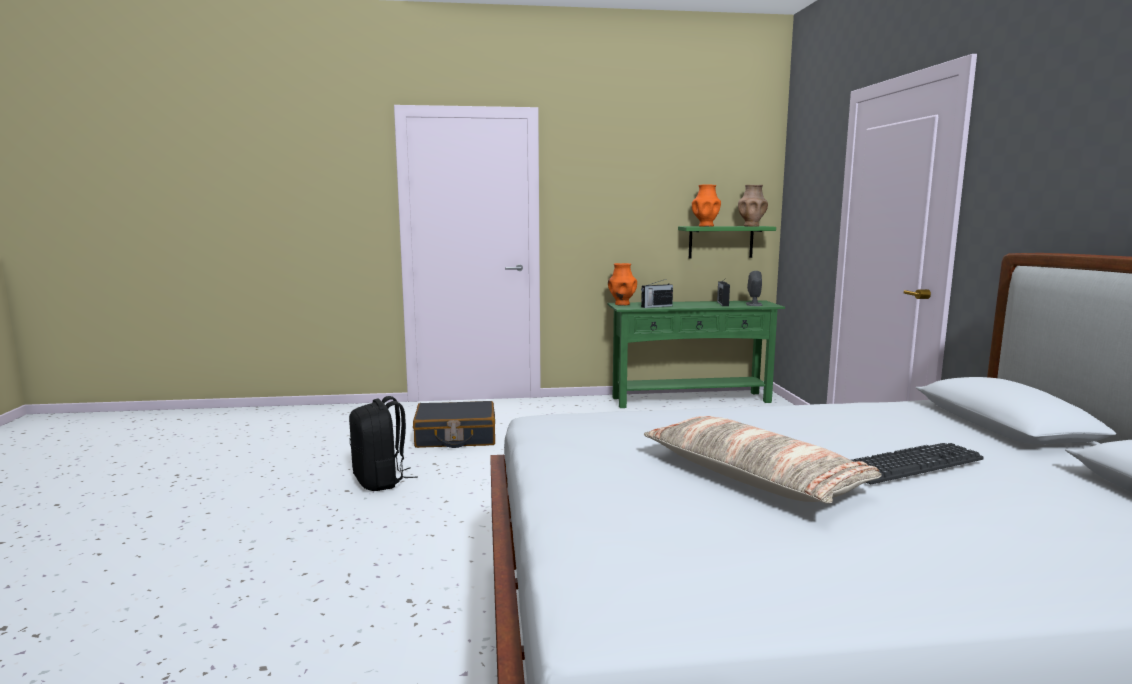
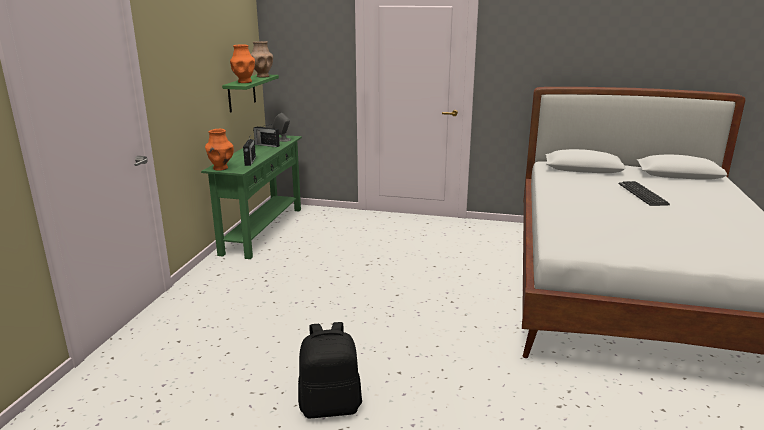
camera: 70 degrees left, 10 degrees up
(455, 437) = (244, 349): black suitcase -> none
(753, 477) = (659, 221): pillow -> none

